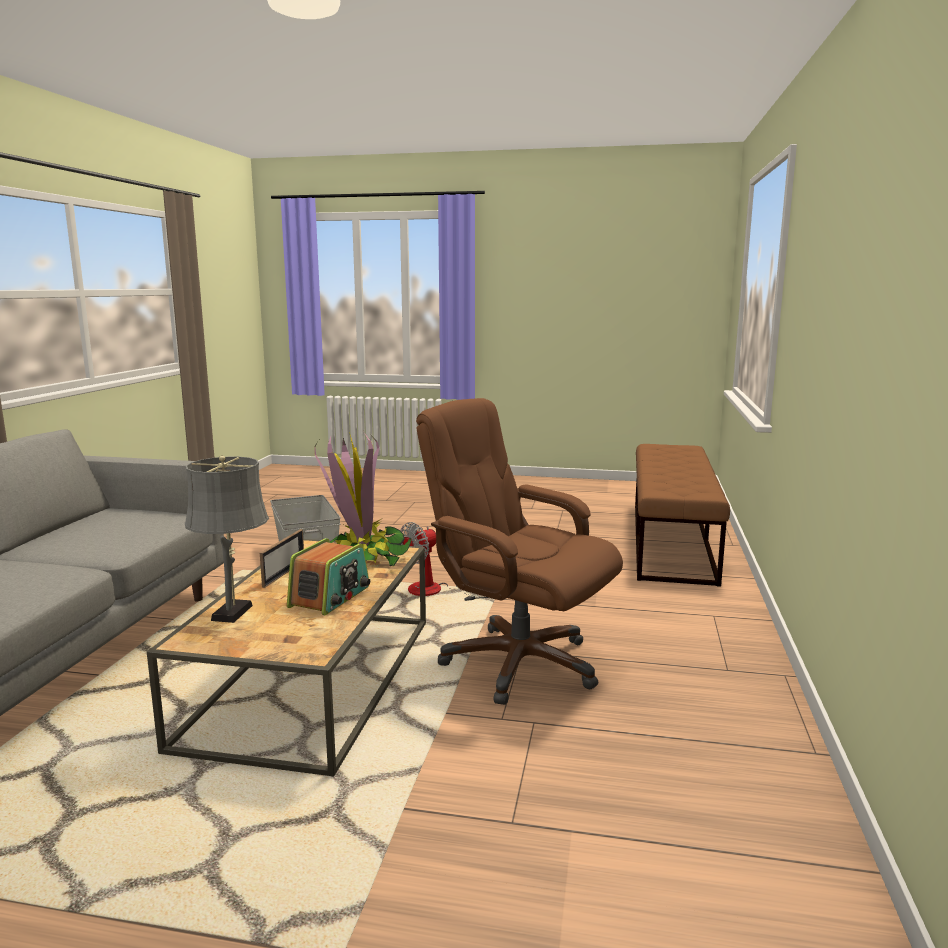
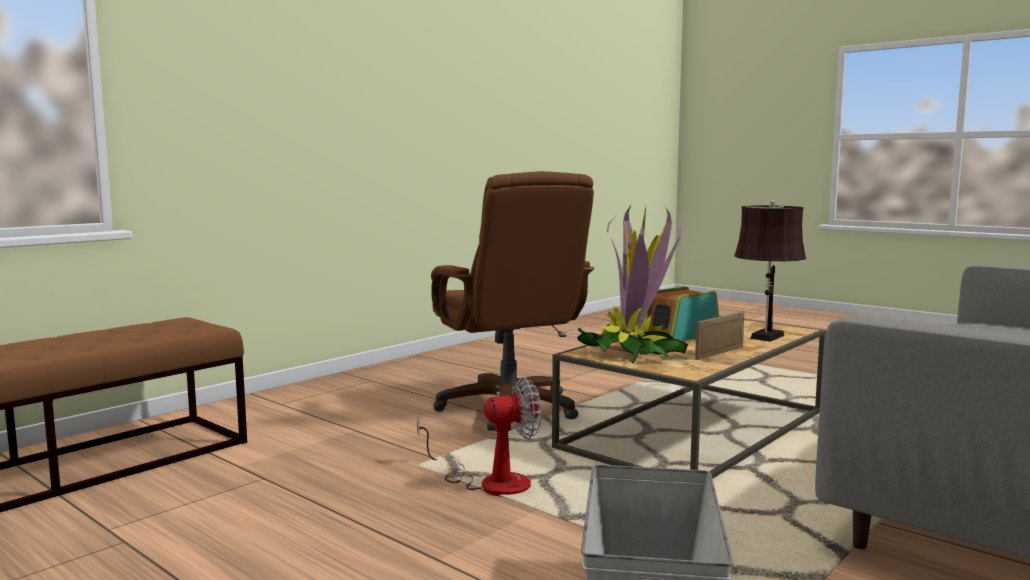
camera: 150 degrees left, 5 degrees down
(234, 611) = (765, 337): grey table lamp -> brown table lamp

